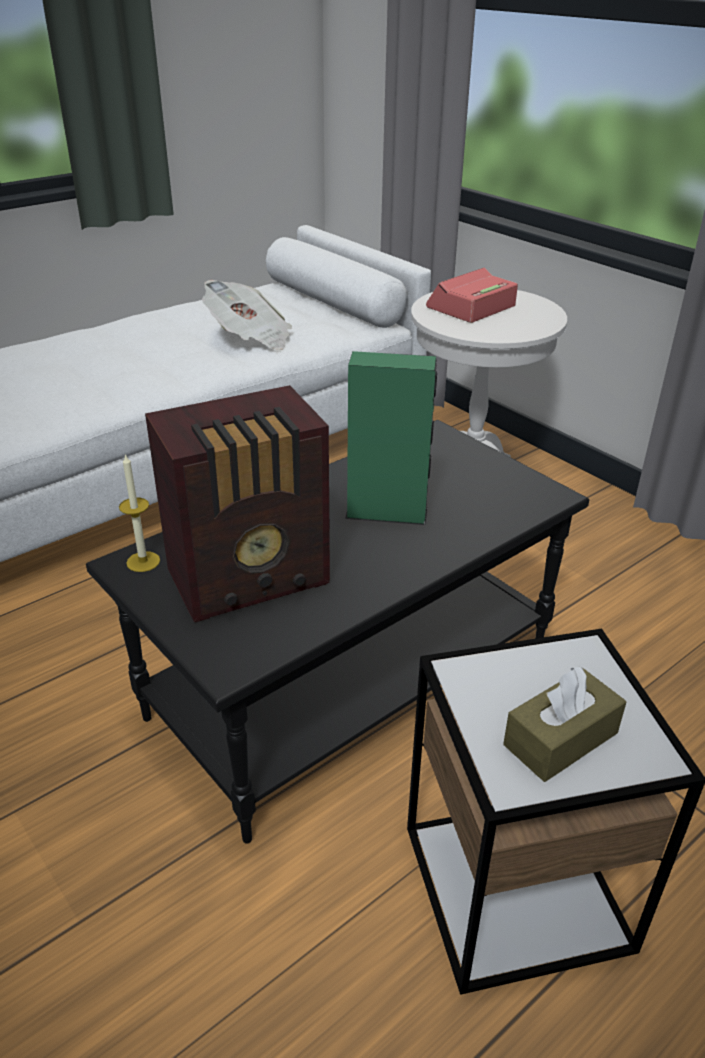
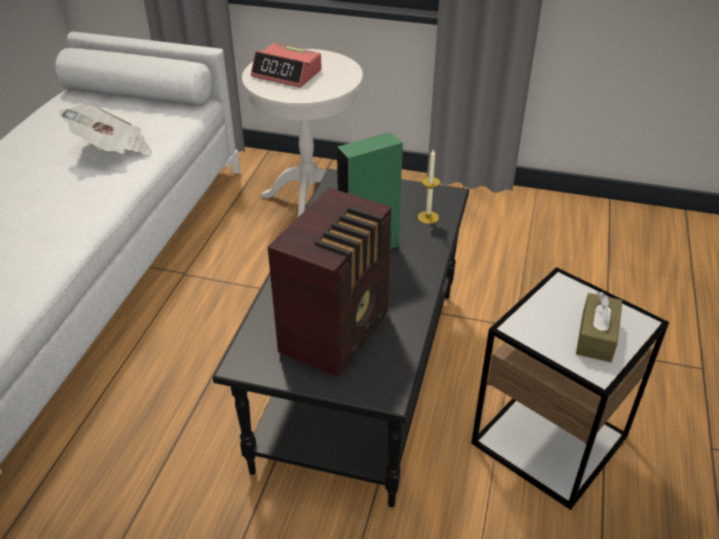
camera: 35 degrees left, 5 degrees up
(143, 561) = (253, 355): candle -> candle (428, 217)
(471, 307) = (287, 74): alarm clock -> alarm clock turned 75 degrees counterclockwise

